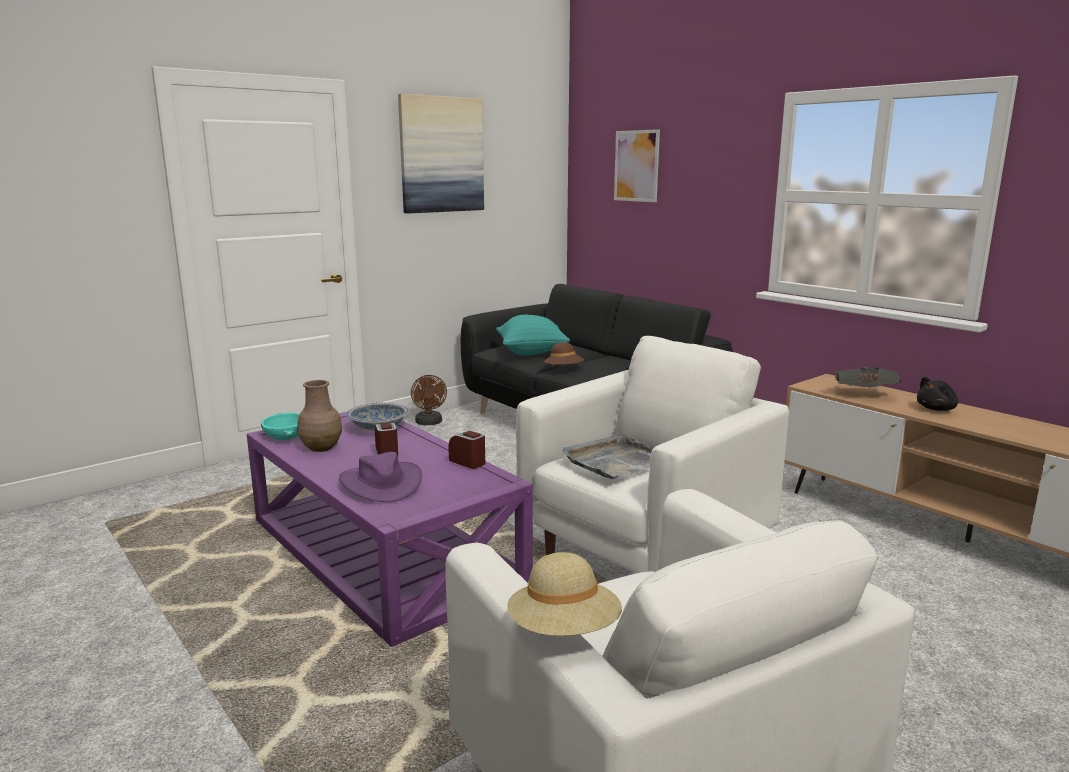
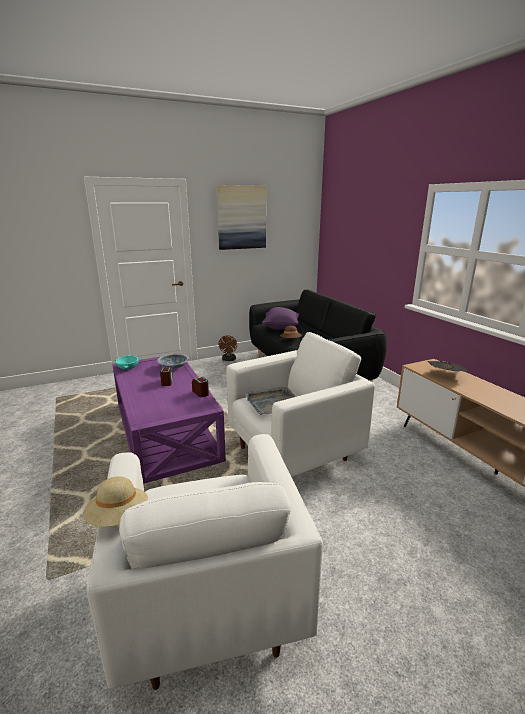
camera: 15 degrees right, 5 degrees up
(320, 448) = (139, 376): brown vase -> none
(381, 483) = (150, 400): purple hat -> none
(531, 353) = (281, 328): turquoise pillow -> purple pillow
(636, 166) = (351, 224): picture -> none
(937, 409) = (485, 392): black plush toy -> none

